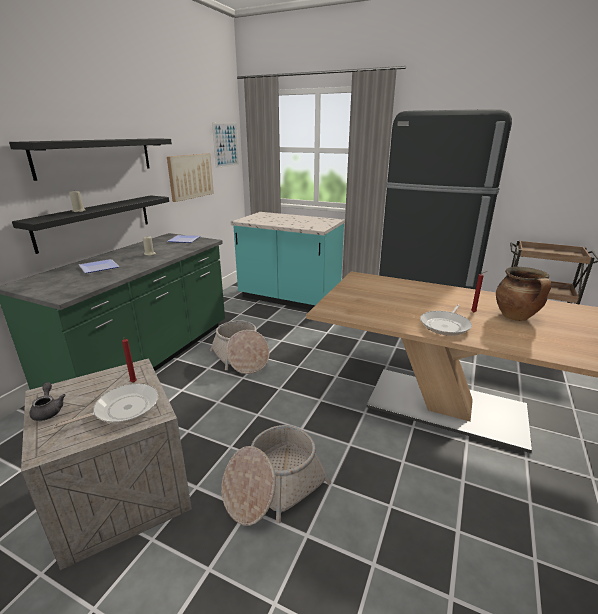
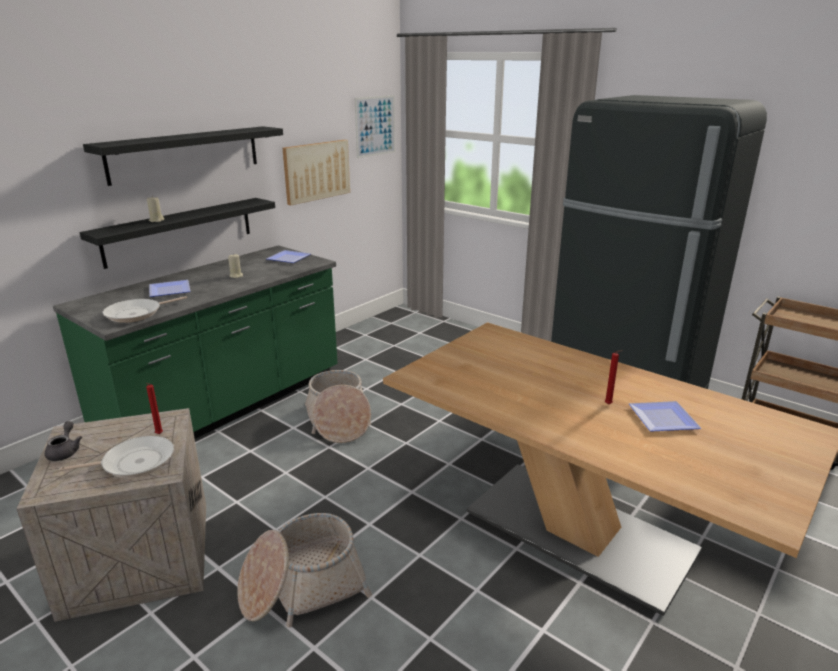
camera: 15 degrees right, 0 degrees up
(289, 298) = (441, 345): turquoise counter -> none
(446, 325) = (552, 418): frying pan -> frying pan (137, 314)
(516, 317) = (665, 420): cooking pot -> plate

